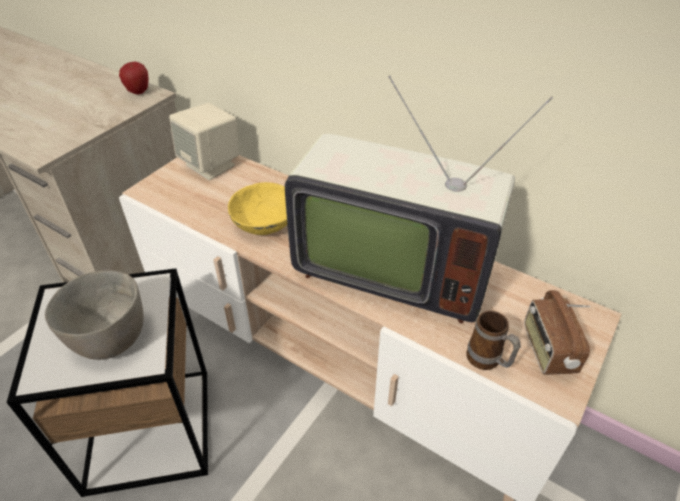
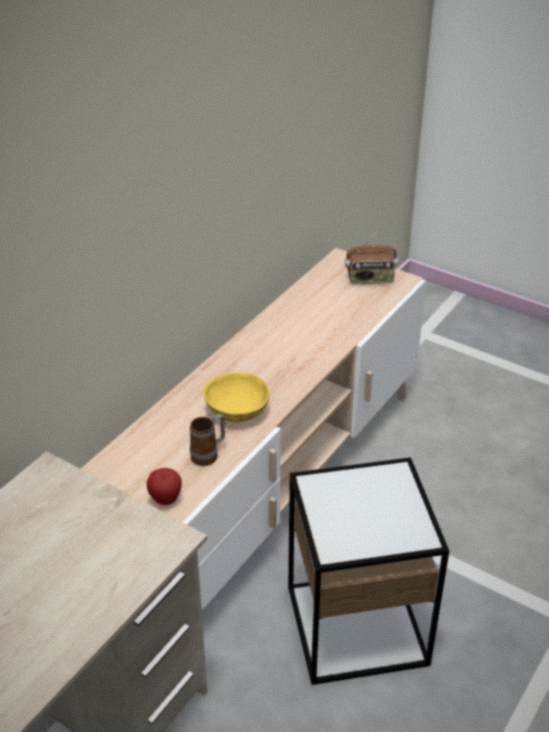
camera: 90 degrees left, 5 degrees down
(108, 338) = (377, 501): grey bowl -> none
(138, 92) = (37, 484): apple -> apple (165, 500)
(211, 165) = (133, 458): beige speaker -> none
(391, 268) = (296, 338): television -> none
(488, 362) = (383, 303): mug -> mug (209, 455)

